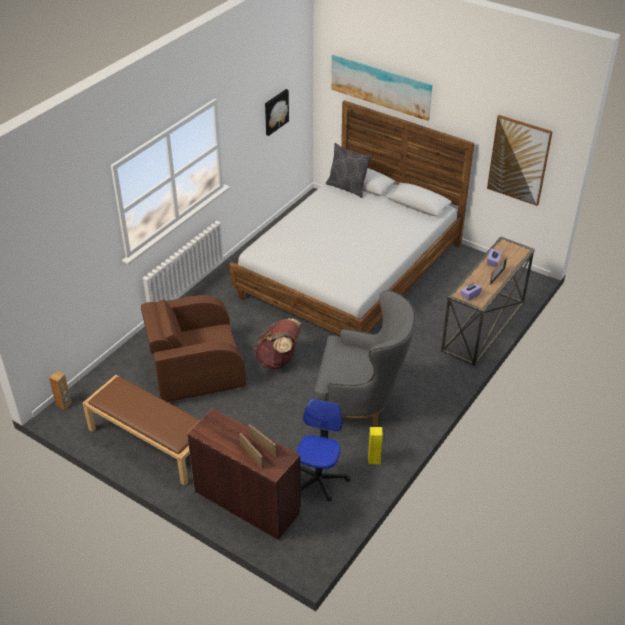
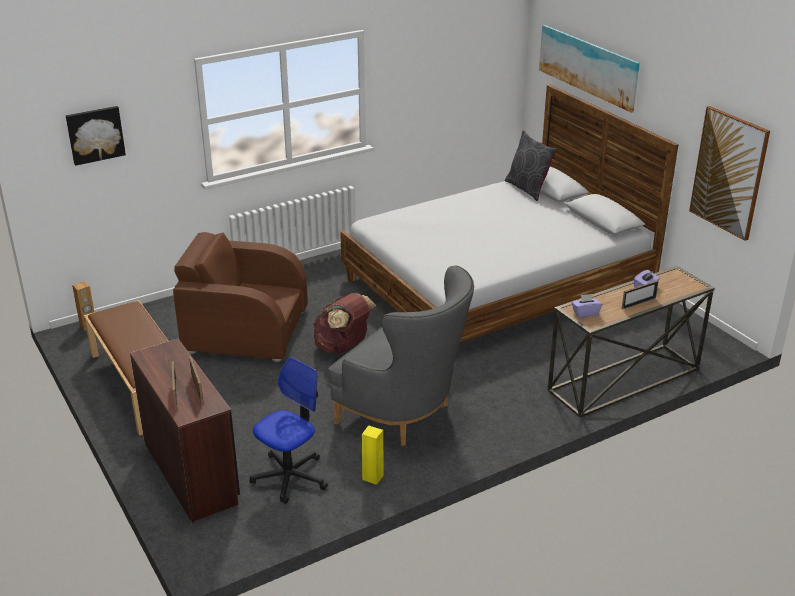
camera: 25 degrees right, 10 degrees down
(275, 111) = (458, 79): picture -> picture (95, 134)

